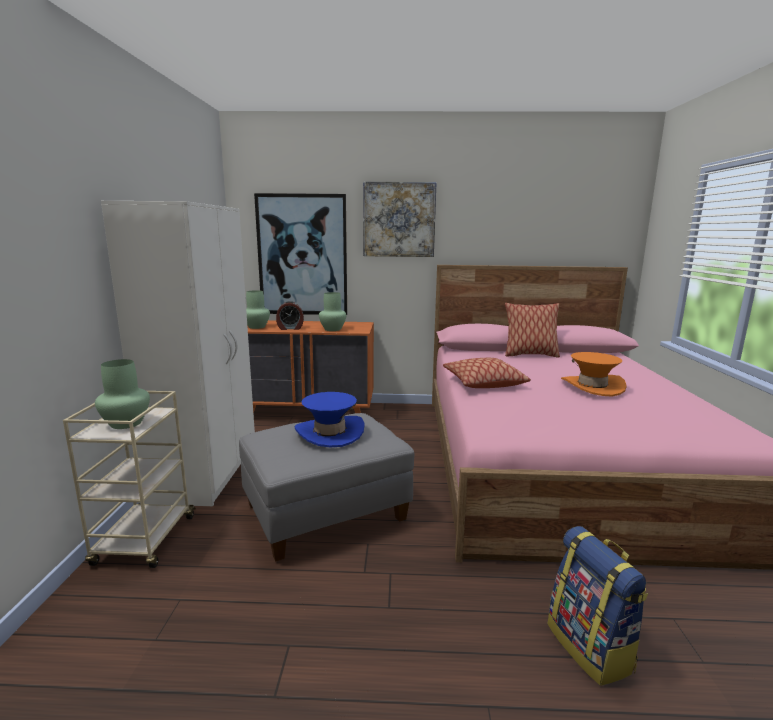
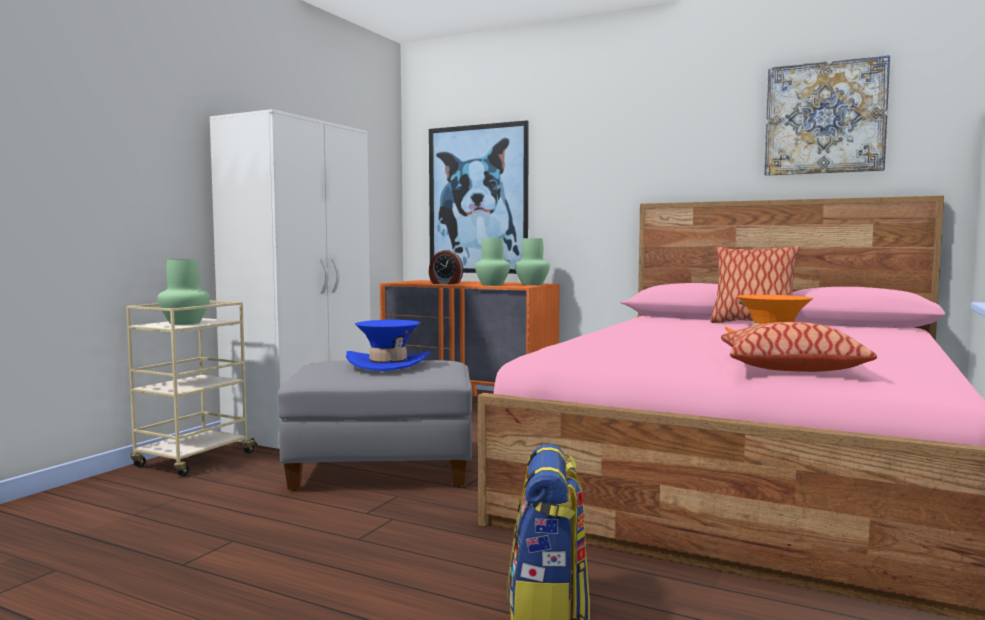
camera: 25 degrees right, 10 degrees down
(256, 327) = (411, 282): green vase -> green vase (531, 284)
(399, 220) = (592, 147): picture -> picture (825, 118)
(483, 383) = (618, 333): pillow -> pillow (789, 367)

